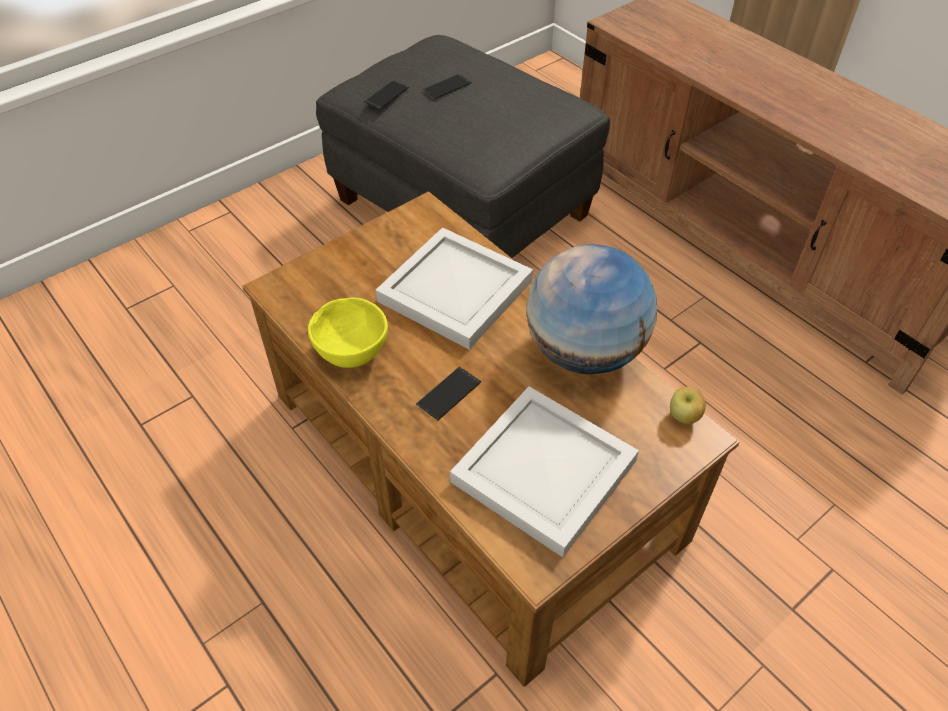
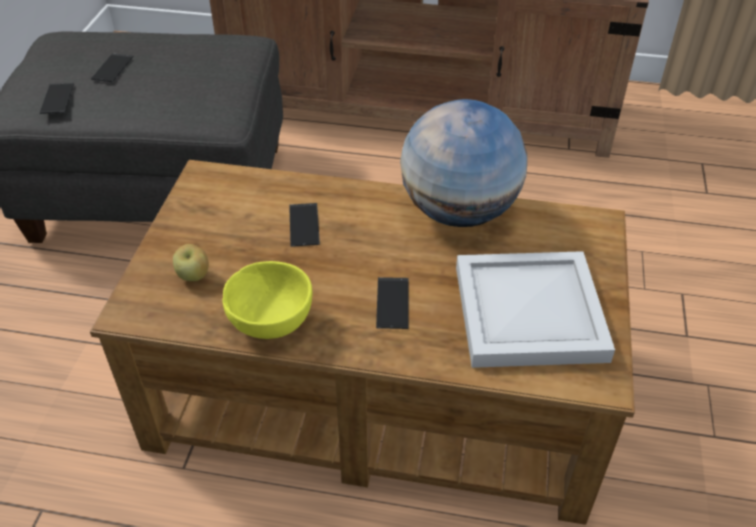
camera: 40 degrees left, 5 degrees down
(452, 291) = (304, 225): white tray -> phone
(684, 417) = (575, 215): apple -> apple (194, 276)

